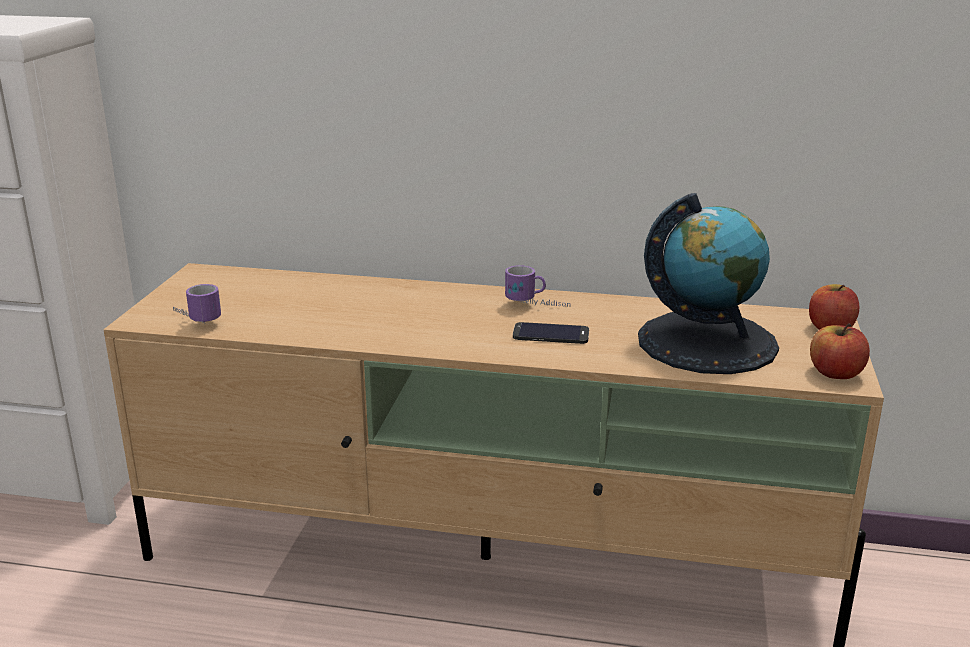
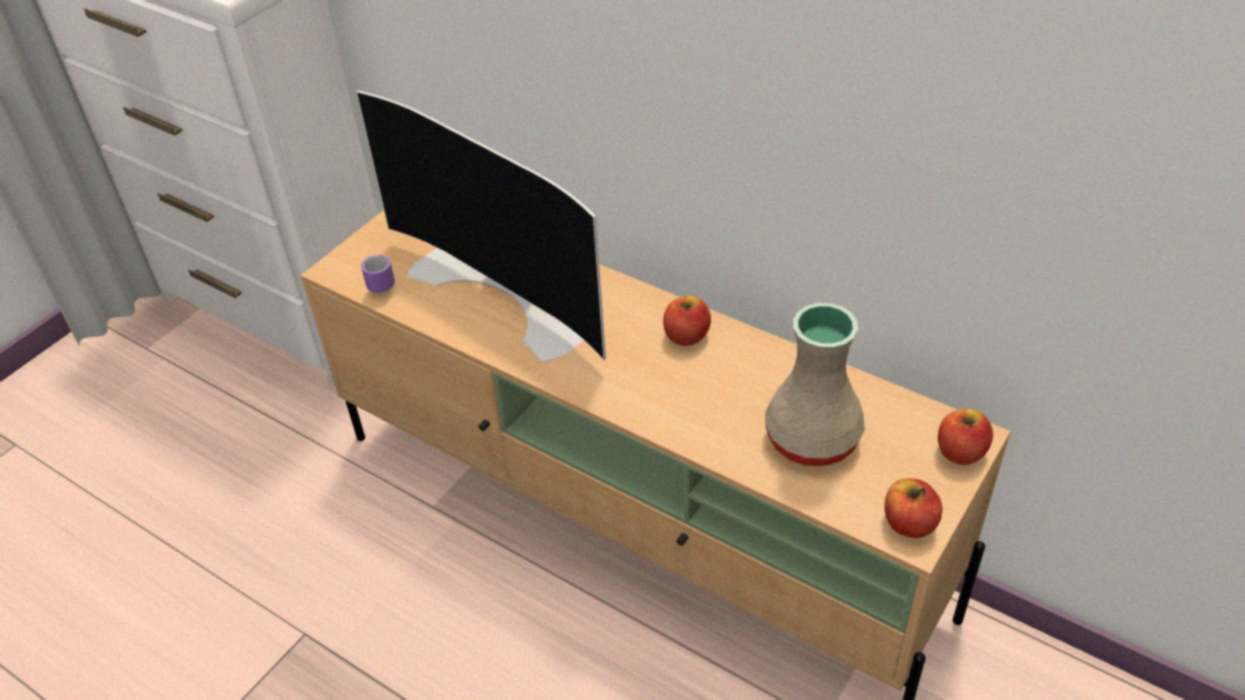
camera: 25 degrees right, 20 degrees up
(342, 307) = (508, 292): none -> television
(537, 306) = (686, 336): mug -> apple
(551, 334) = (671, 385): phone -> none
(707, 342) = (814, 438): globe -> beige vase

